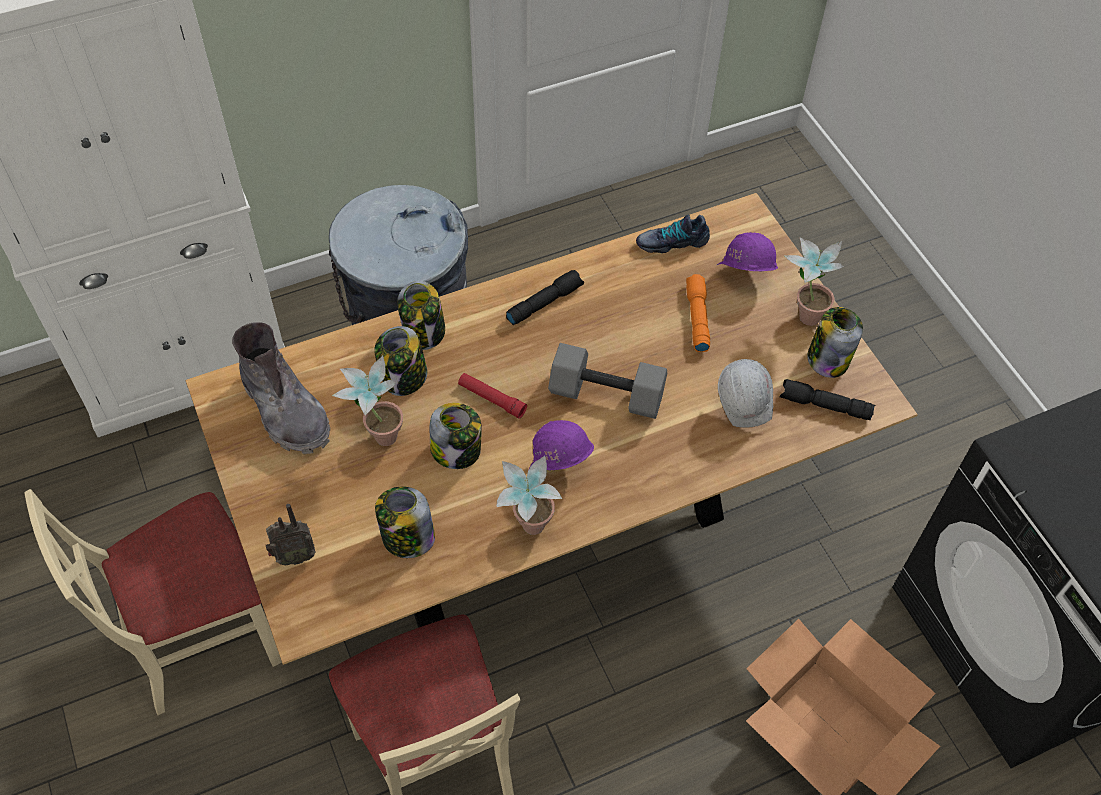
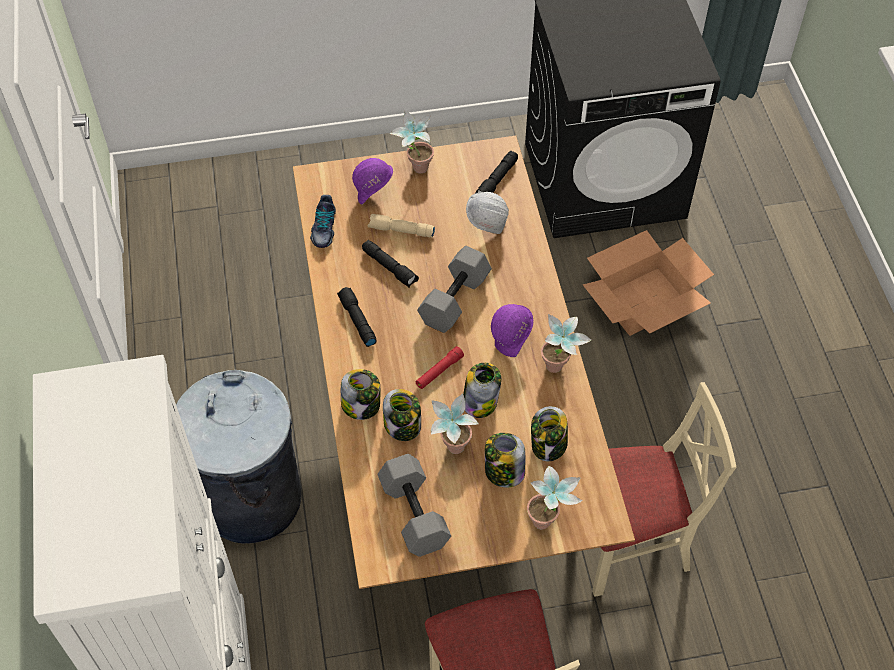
camera: 75 degrees left, 0 degrees up
(286, 411) = (412, 513): grey boot -> grey dumbbell
(294, 556) = (548, 522): radio -> potted plant
(635, 319) = (390, 267): none -> black flashlight
(696, 318) = (401, 231): orange flashlight -> beige flashlight
(828, 359) = (459, 167): jar -> jar (503, 472)

